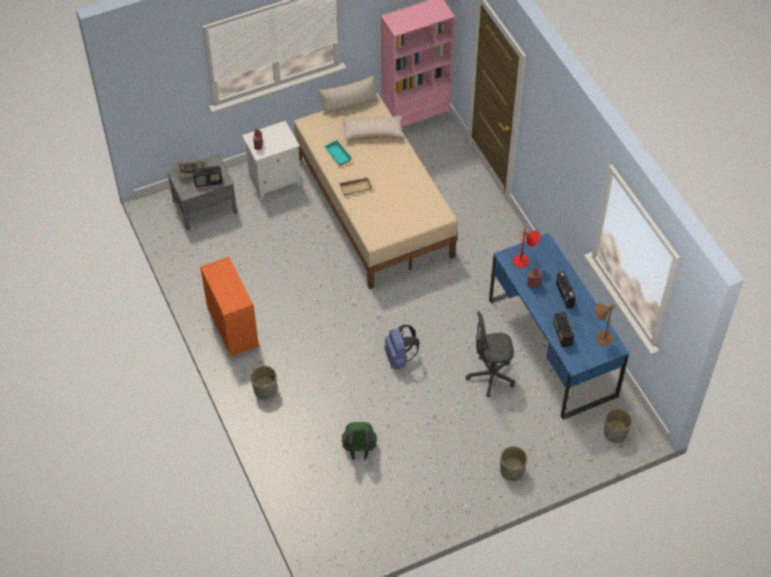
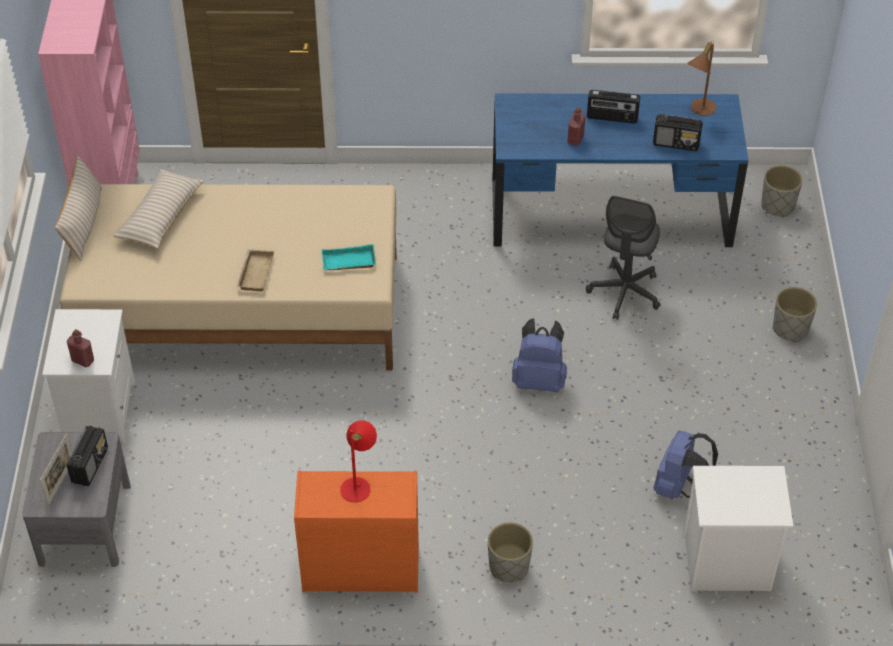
camera: 65 degrees left, 5 degrees down
(316, 490) = (726, 564): none -> white nightstand
(337, 155) = (174, 272): turquoise tray -> turquoise tray (348, 263)
(359, 451) = (679, 486): green backpack -> blue backpack
(524, 261) = (529, 134): red table lamp -> red table lamp (358, 485)

